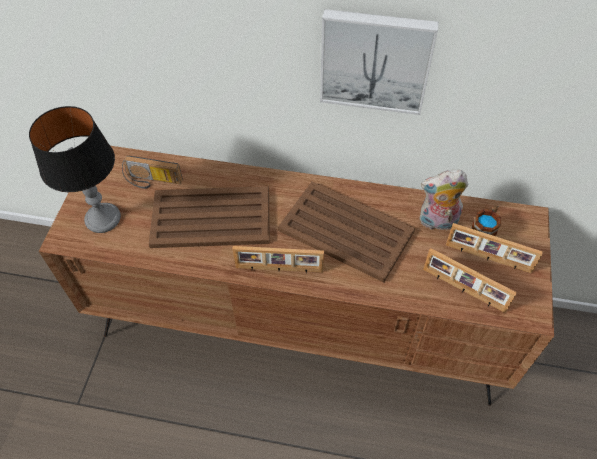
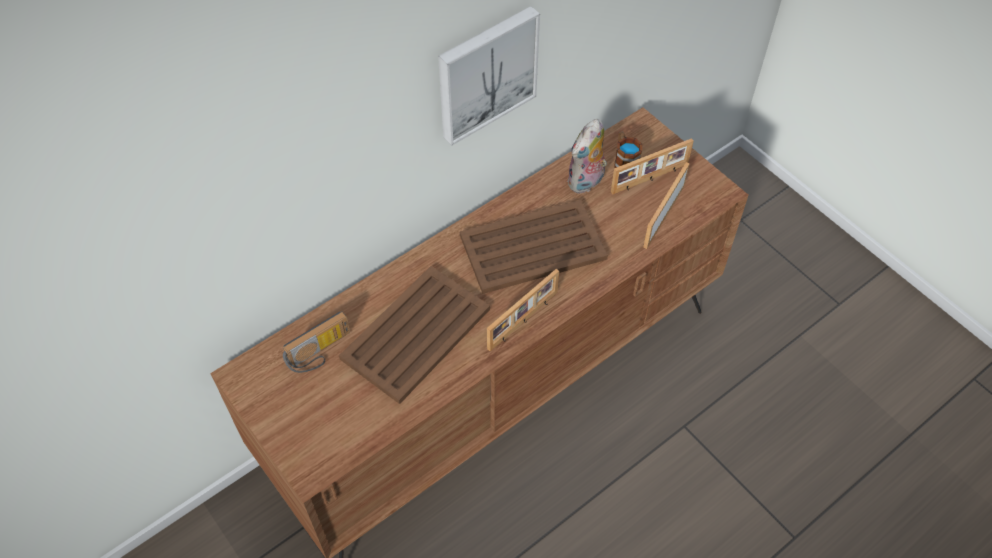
camera: 50 degrees left, 0 degrees up
(103, 218) = (322, 422): table lamp -> none
(463, 290) = (662, 216): picture frame -> picture frame turned 135 degrees clockwise

